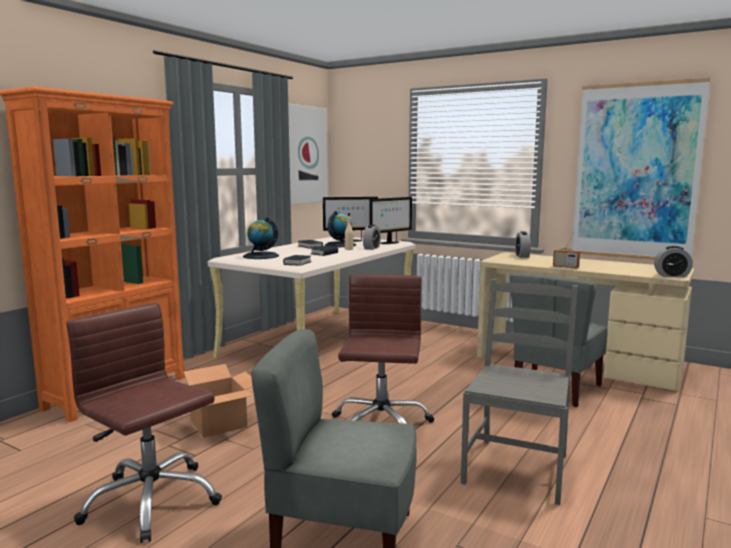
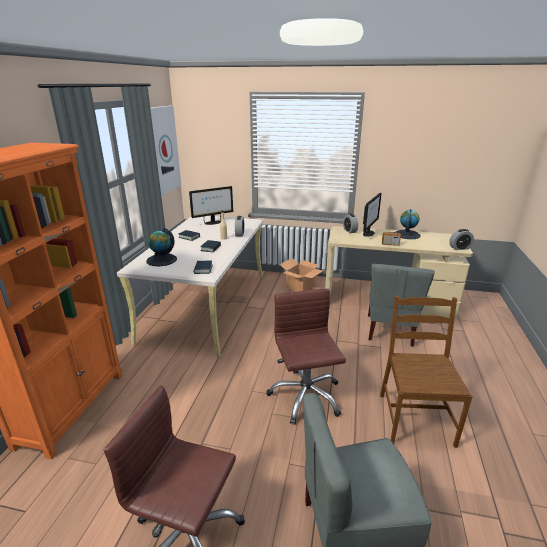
camera: 20 degrees left, 15 degrees up
(219, 424) = (186, 426): cardboard box -> cardboard box (300, 286)
(340, 245) = (210, 231): globe -> globe (407, 234)
(389, 243) = (246, 223): monitor -> monitor (368, 233)
(516, 468) = (414, 418): grey chair -> brown chair
(635, 172) = (425, 167): picture -> none

